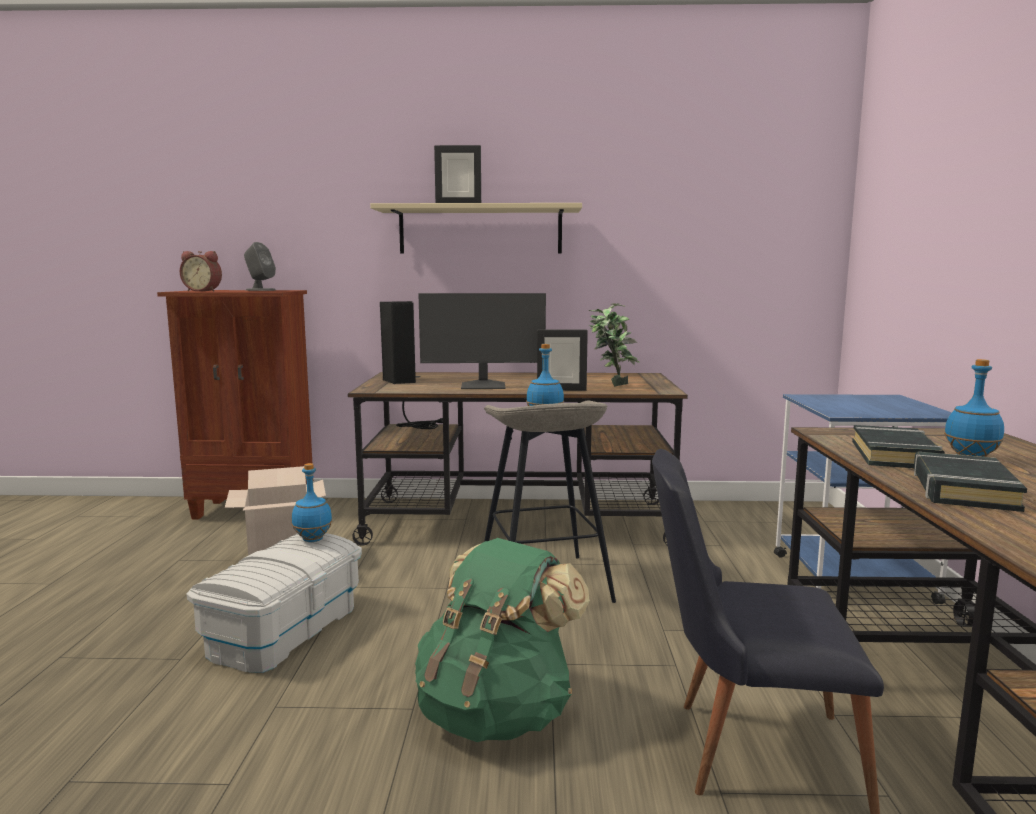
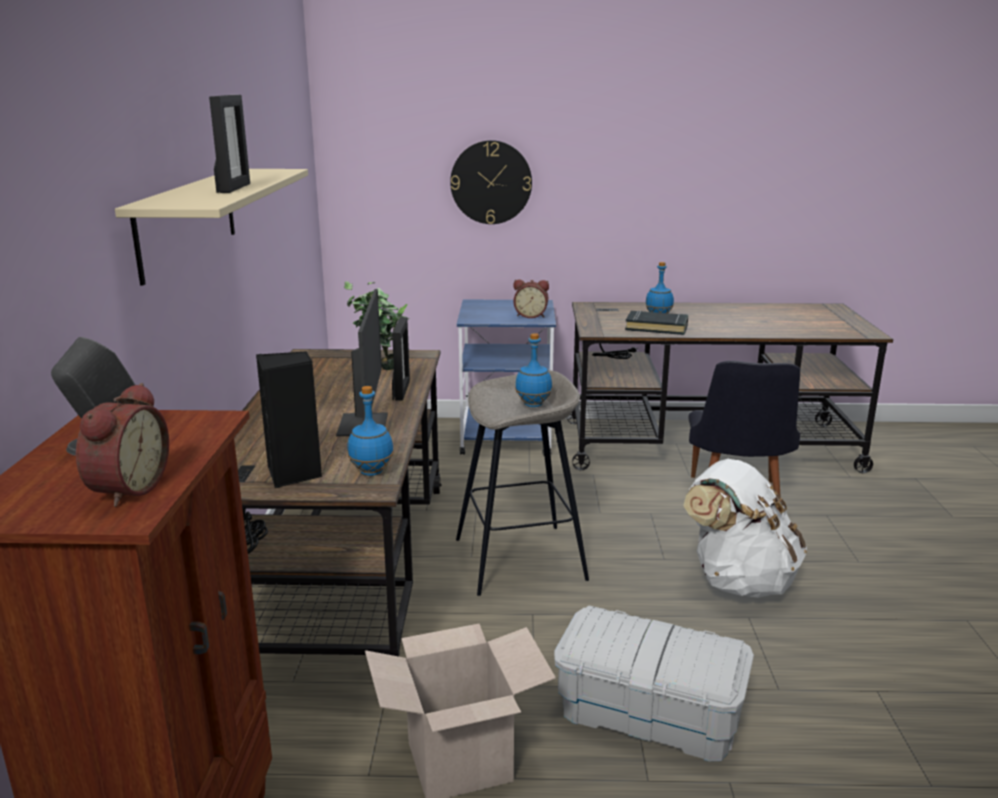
camera: 90 degrees left, 10 degrees up
(313, 539) = (601, 626): blue bottle -> blue bottle (371, 471)
(496, 713) = (738, 581): green backpack -> white backpack
(857, 410) = (531, 315): none -> alarm clock
(949, 242) = (491, 182): none -> wall clock
(962, 490) = (724, 328): black book -> none

